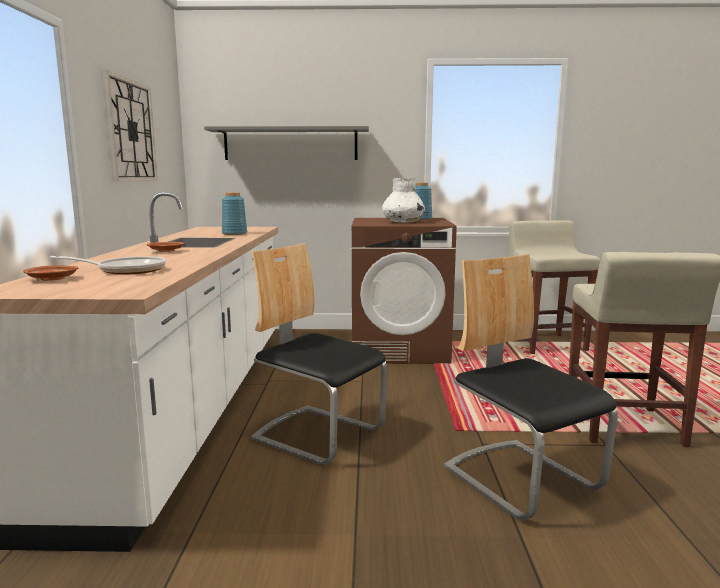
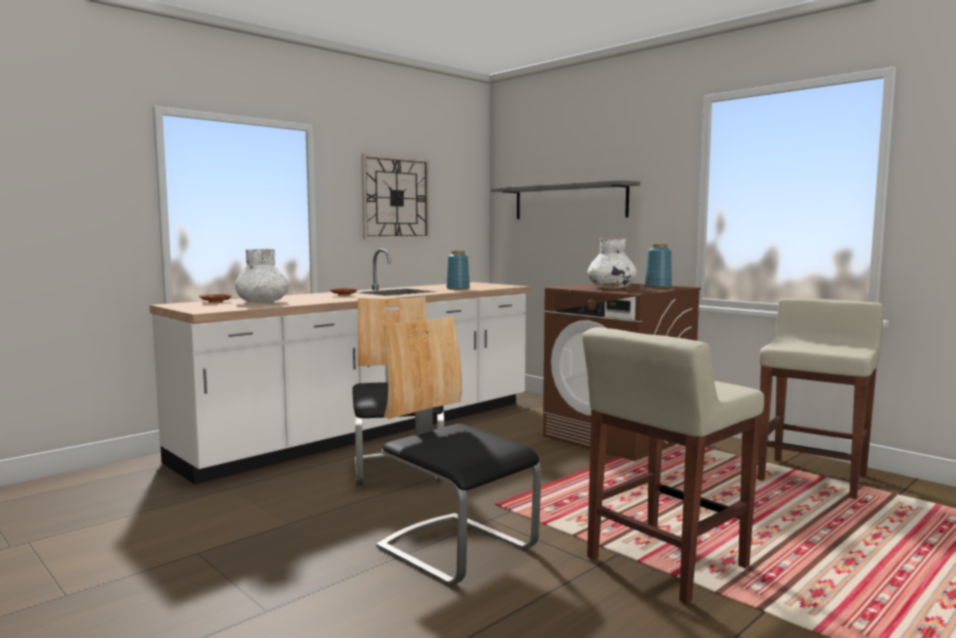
camera: 45 degrees right, 5 degrees down
(126, 270) = (262, 302): frying pan -> white vase
(521, 478) = (456, 548): chair -> chair turned 60 degrees counterclockwise

